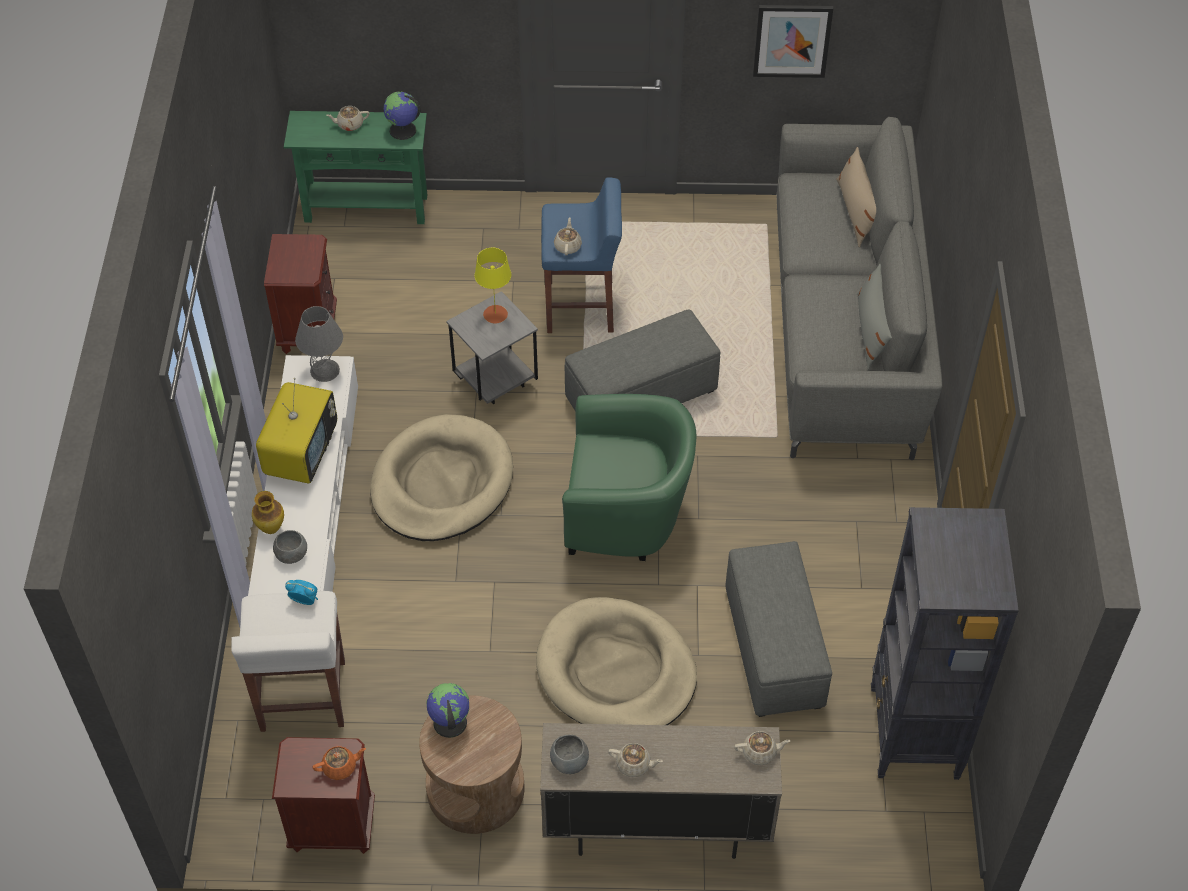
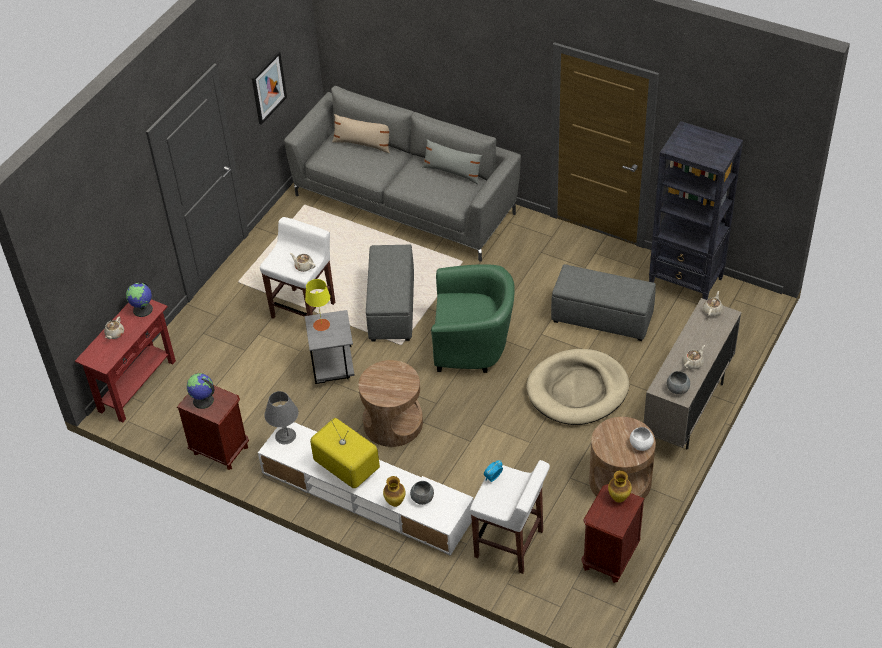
camera: 60 degrees left, 5 degrees down
(340, 767) = (619, 499): orange teapot -> vase
(366, 208) = (137, 386): green console table -> red console table
(441, 483) = (393, 423): beige dog bed -> brown side table
(449, 723) = (607, 447): globe -> globe (203, 401)
(474, 765) = (641, 445): none -> white bowl
(581, 307) = (304, 309): blue stool -> white stool
(627, 514) = (473, 345): green armchair -> green armchair turned 60 degrees clockwise

